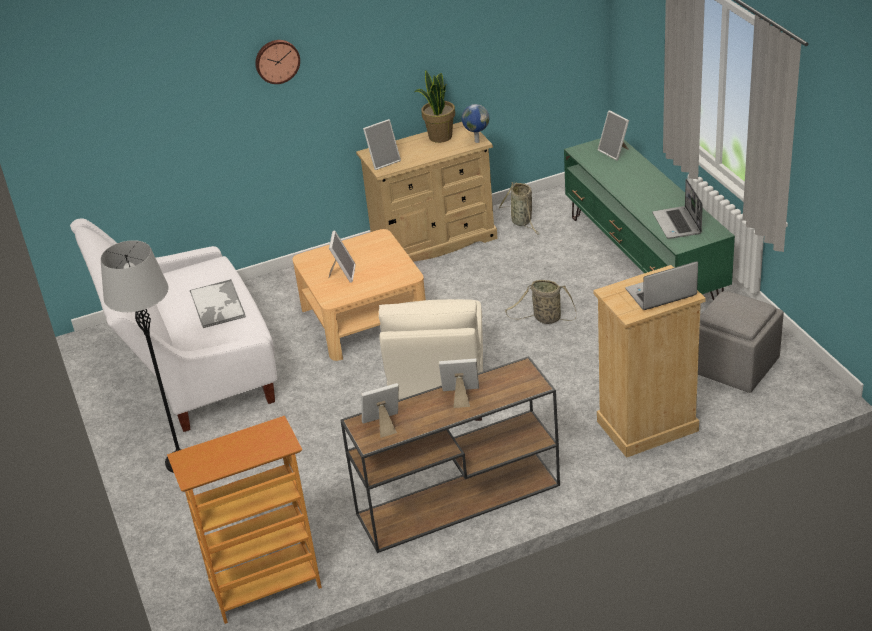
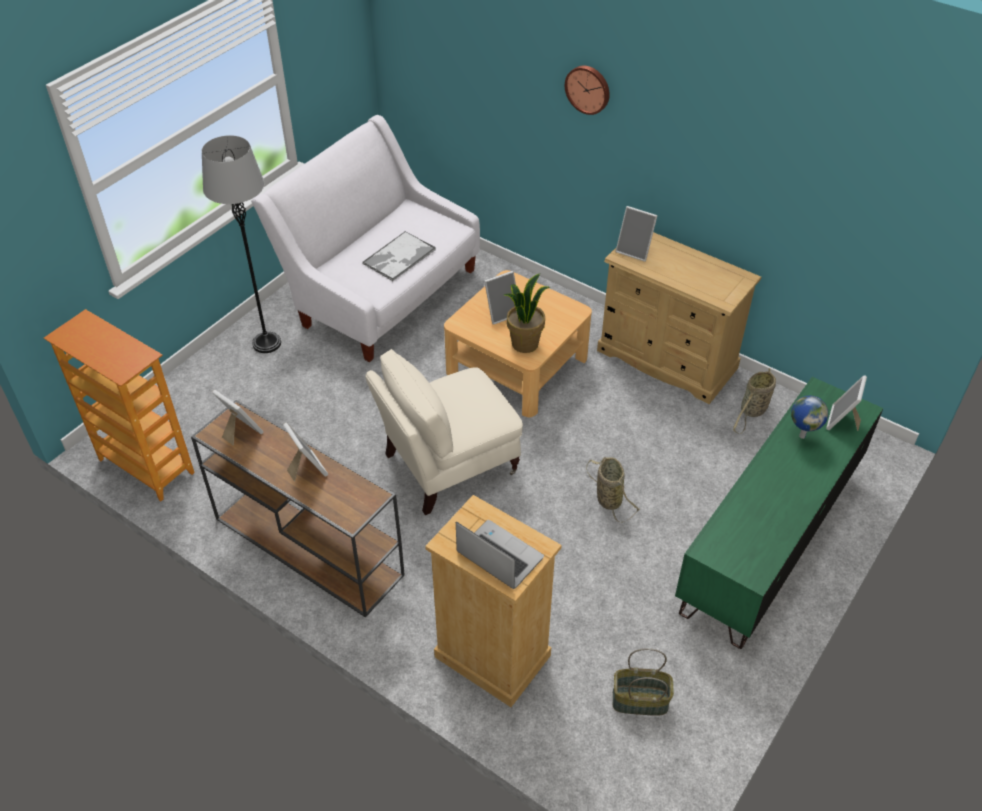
camera: 55 degrees right, 10 degrees up
(440, 137) = (711, 270): potted plant -> potted plant (524, 343)
(476, 141) = (724, 299): globe -> globe (802, 435)
(677, 224) = (745, 533): laptop -> none
(734, 367) = (639, 701): grey ottoman -> basket

